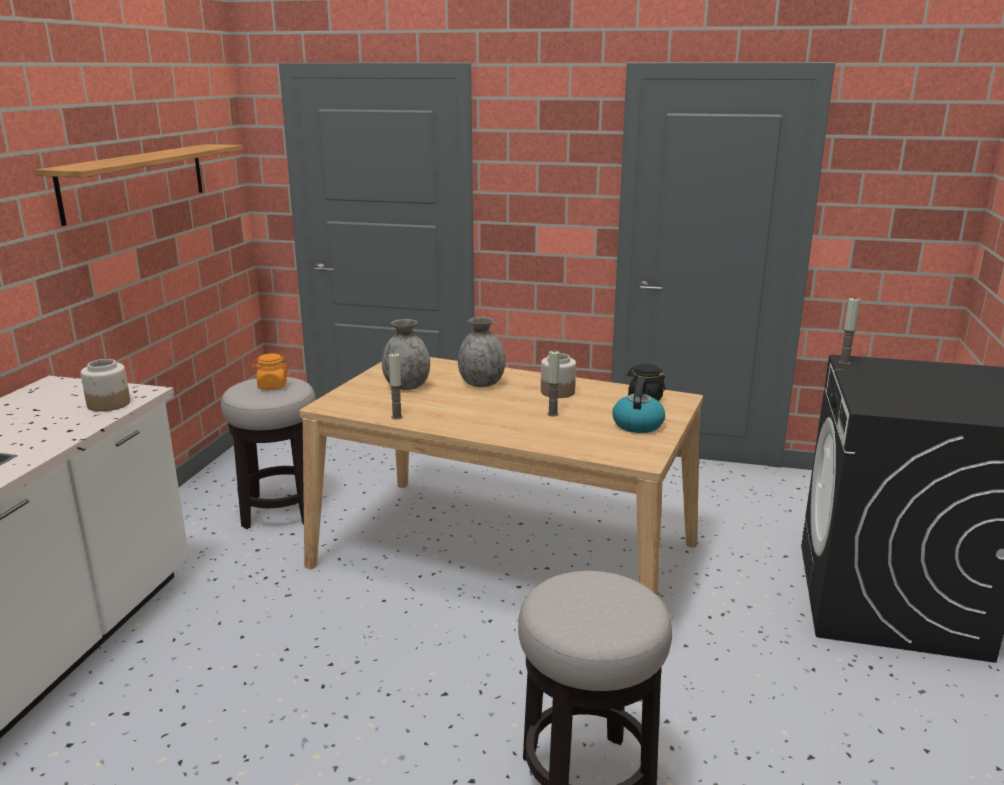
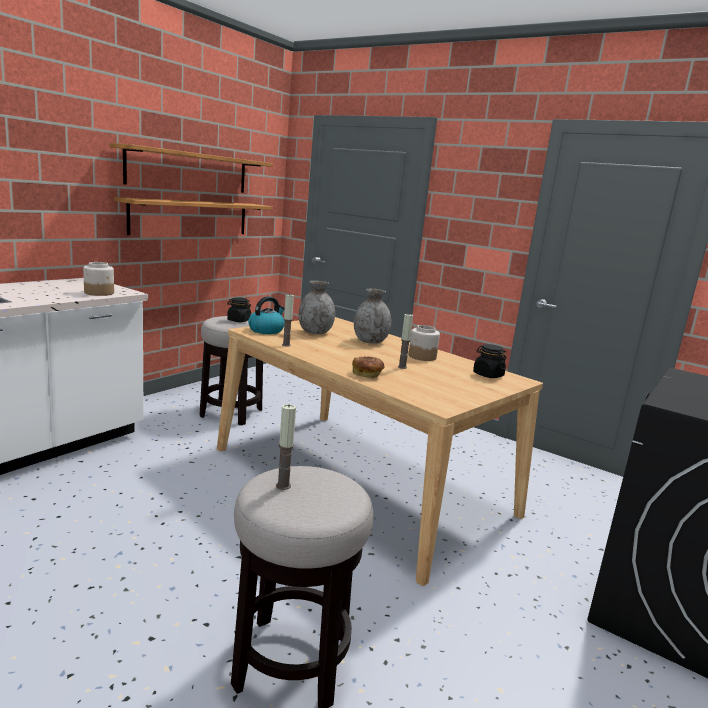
camera: 20 degrees right, 5 degrees down
(148, 248) = (191, 217): none -> shelf
(272, 386) = (238, 320): orange jar -> black jar
(529, 437) = (367, 375): none -> bread
(637, 424) = (464, 387): kettle -> kettle (266, 330)
(844, 362) = (677, 374): candle -> candle (283, 486)

